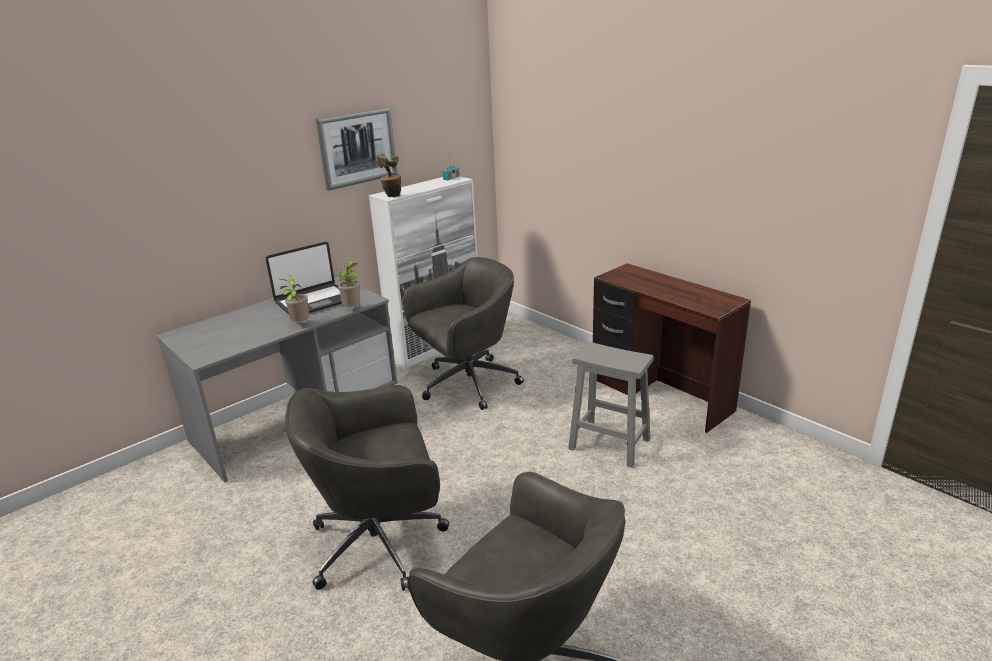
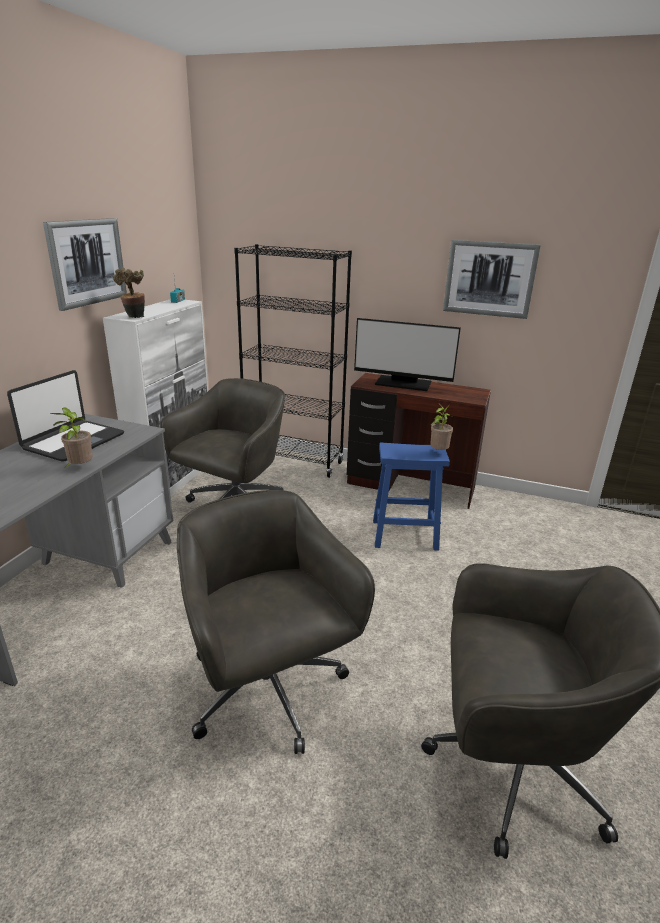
camera: 30 degrees left, 0 degrees up
(353, 309) = (132, 443): potted plant -> potted plant (438, 452)
(381, 542) = (268, 692): grey office chair -> grey office chair turned 105 degrees clockwise
(557, 347) = (293, 462): none -> black bookcase
(608, 443) = (403, 535): grey stool -> blue stool
(653, 281) = (403, 383): none -> monitor
(751, 172) = (489, 279): none -> picture

